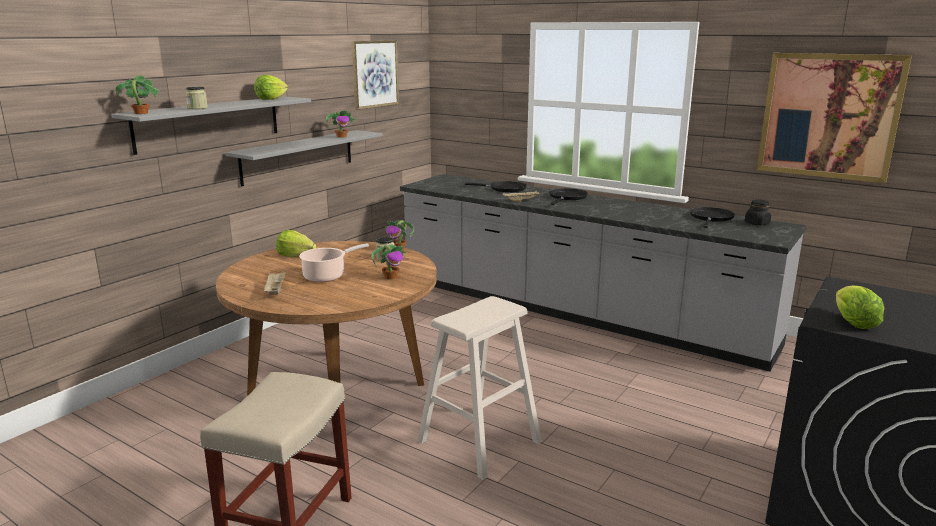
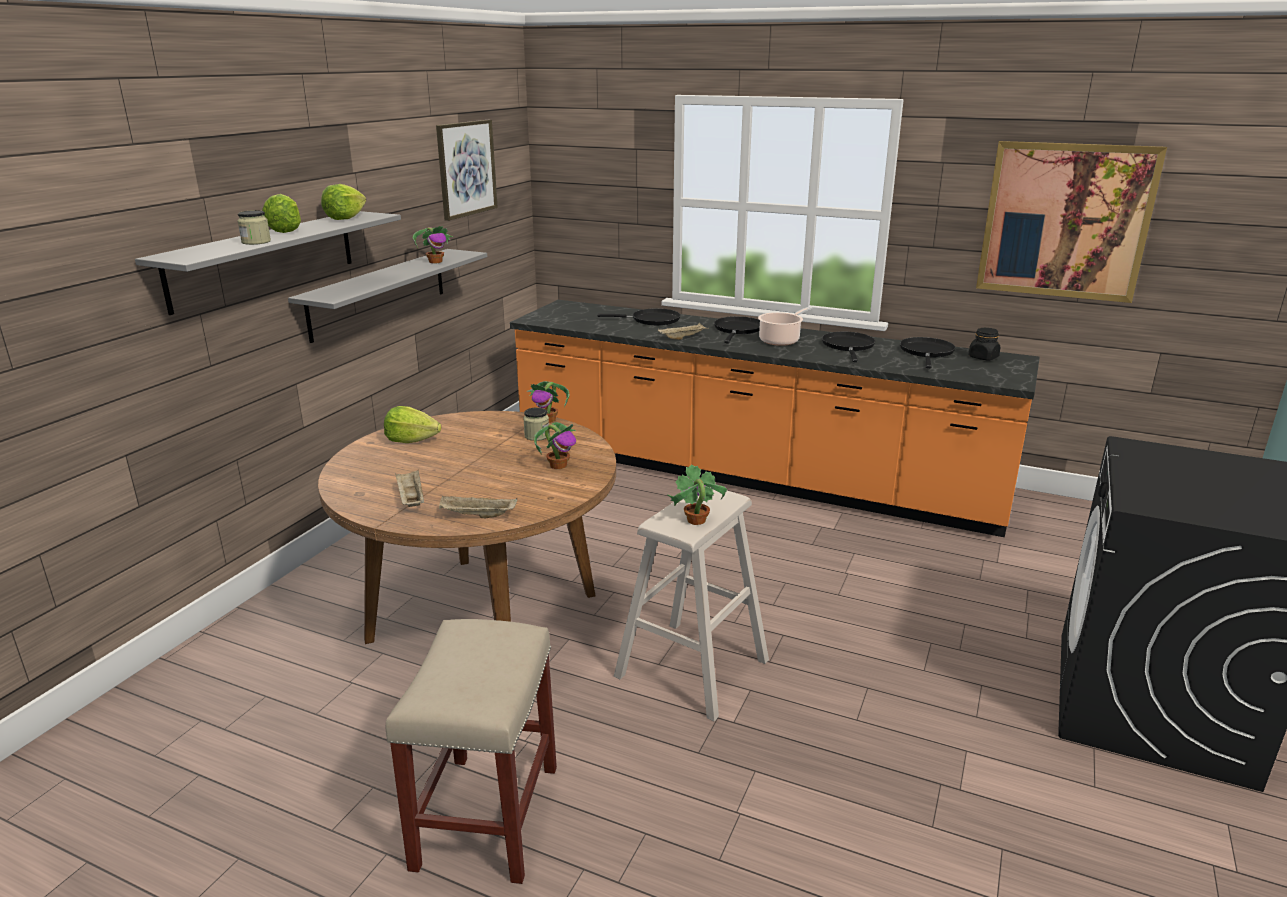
camera: 10 degrees left, 5 degrees up
(140, 113) = (181, 257): potted plant -> potted plant (695, 520)
(315, 304) = (477, 516): none -> beige tray
(327, 276) = (471, 470): cooking pot -> cooking pot (781, 340)
(574, 312) = (751, 475): grey counter -> orange counter
(649, 211) = (848, 346): none -> black frying pan
(853, 322) = (1169, 501): lettuce -> lettuce (286, 230)

